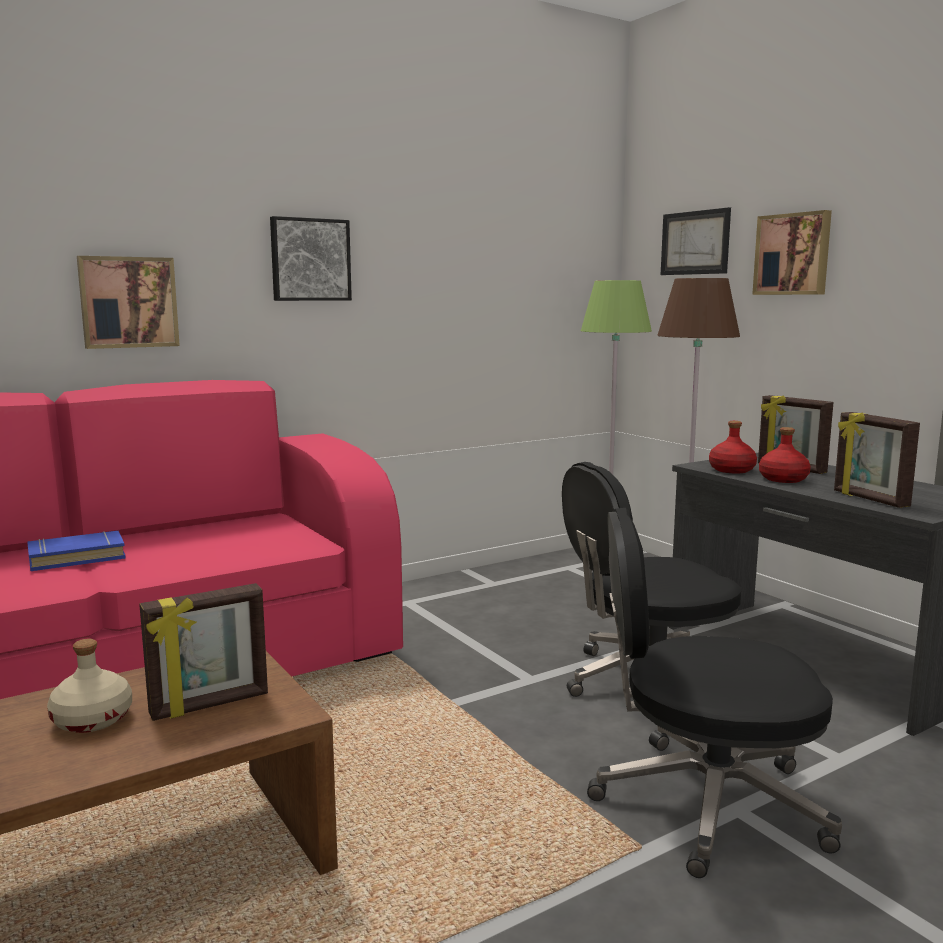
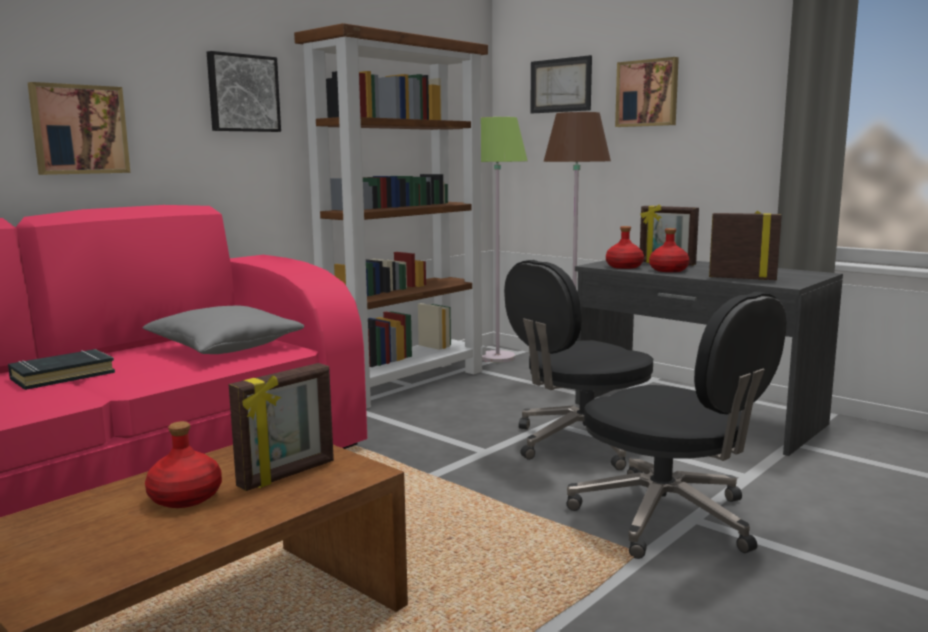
camera: 15 degrees left, 0 degrees up
(77, 557) = (62, 376): blue book -> black book
(93, 719) = (186, 497): beige bottle -> red bottle
(251, 538) = (225, 348): none -> grey pillow
(487, 581) = (405, 383): none -> brown bookcase
(704, 803) = (668, 518): black office chair -> black office chair turned 120 degrees counterclockwise
(869, 499) = (742, 278): picture frame -> picture frame turned 150 degrees clockwise

